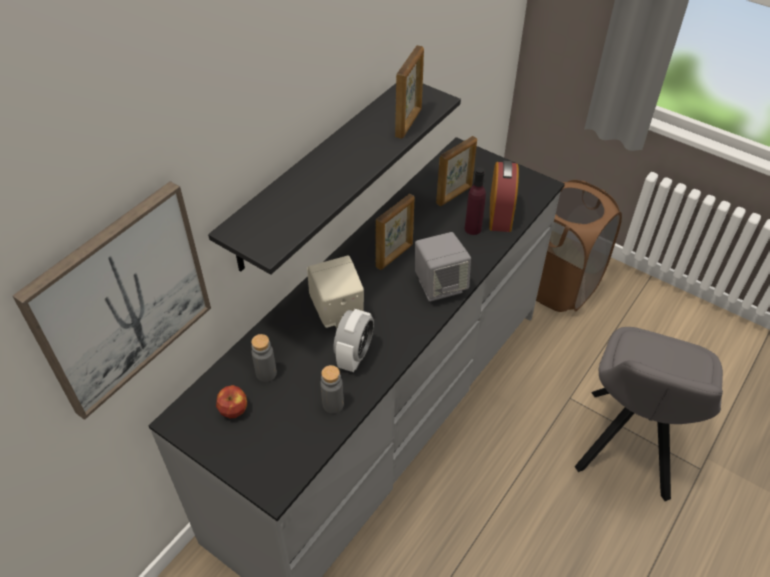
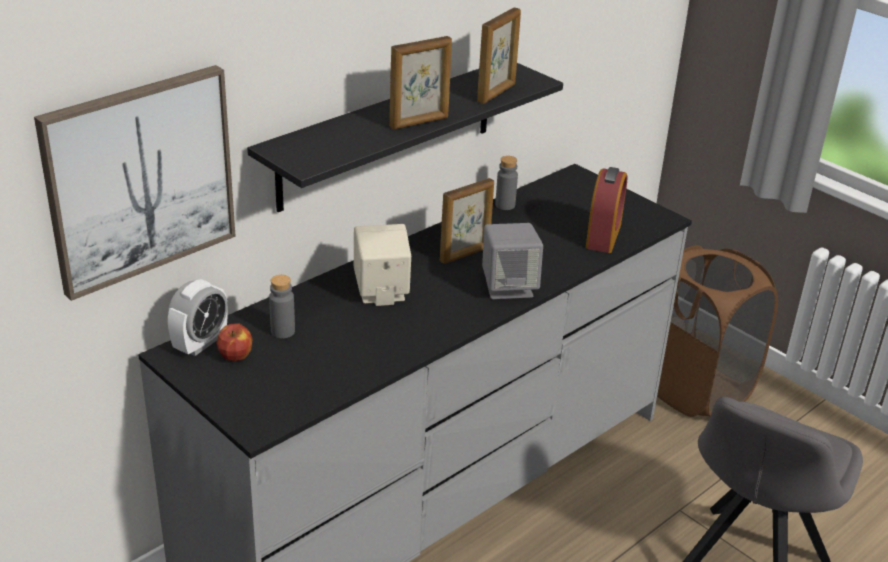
camera: 10 degrees right, 15 degrees down
(333, 404) = (348, 369): grey bottle -> grey bottle (505, 205)
(354, 356) = (388, 332): alarm clock -> alarm clock (200, 343)
(454, 195) = (555, 212): picture frame -> picture frame (419, 123)
(473, 229) = (566, 244): purple bottle -> none

